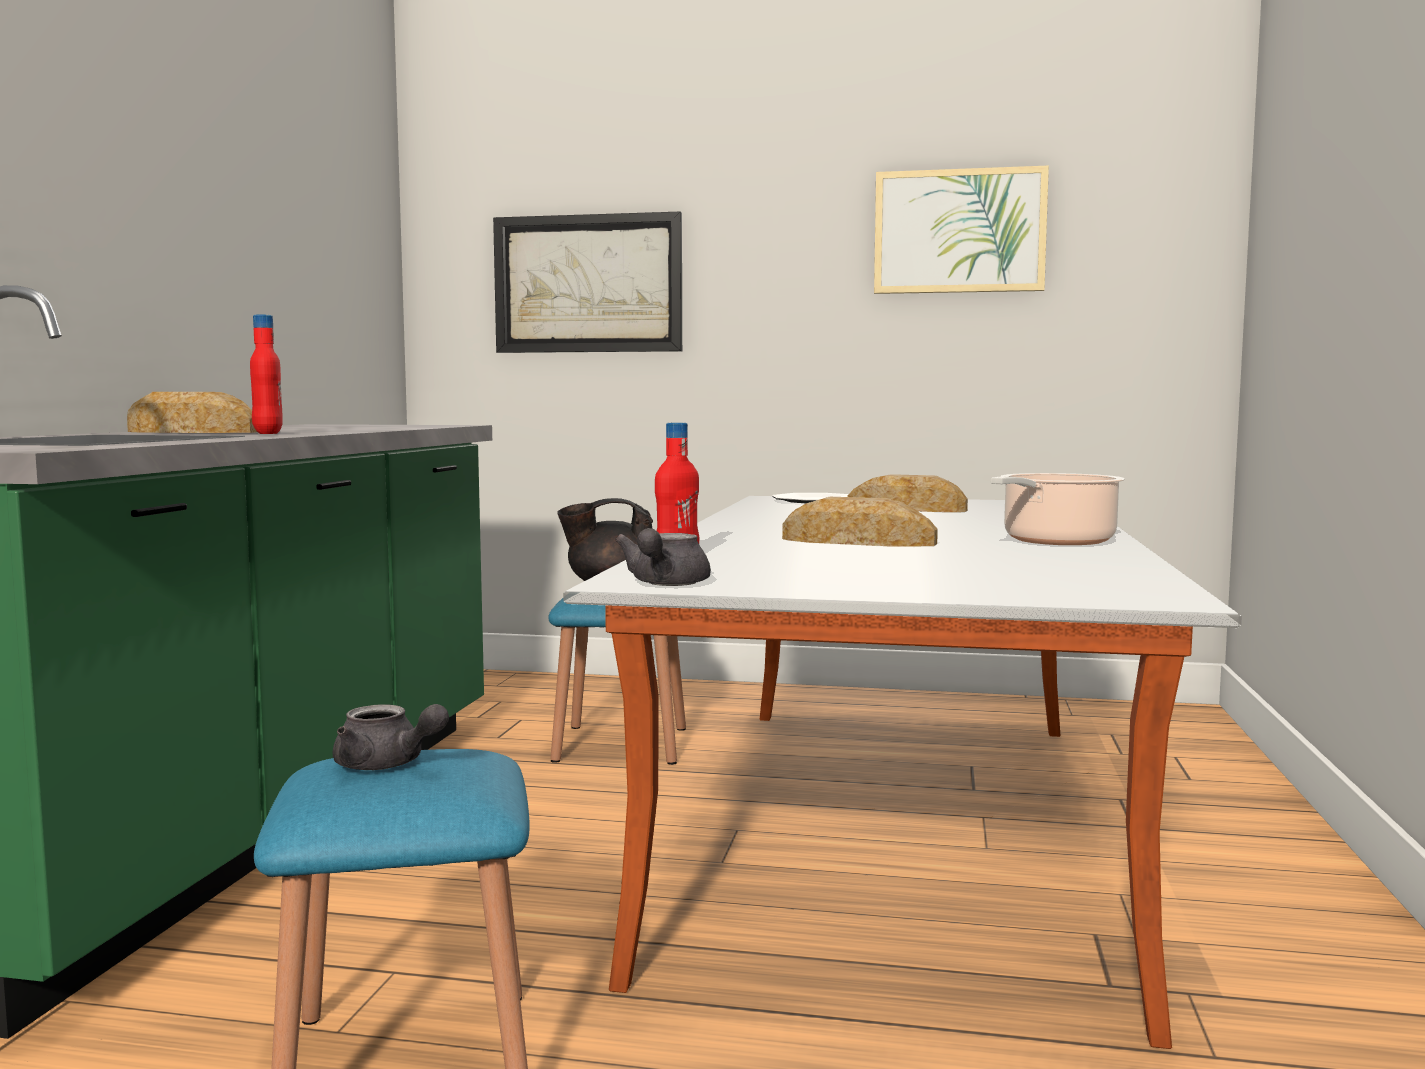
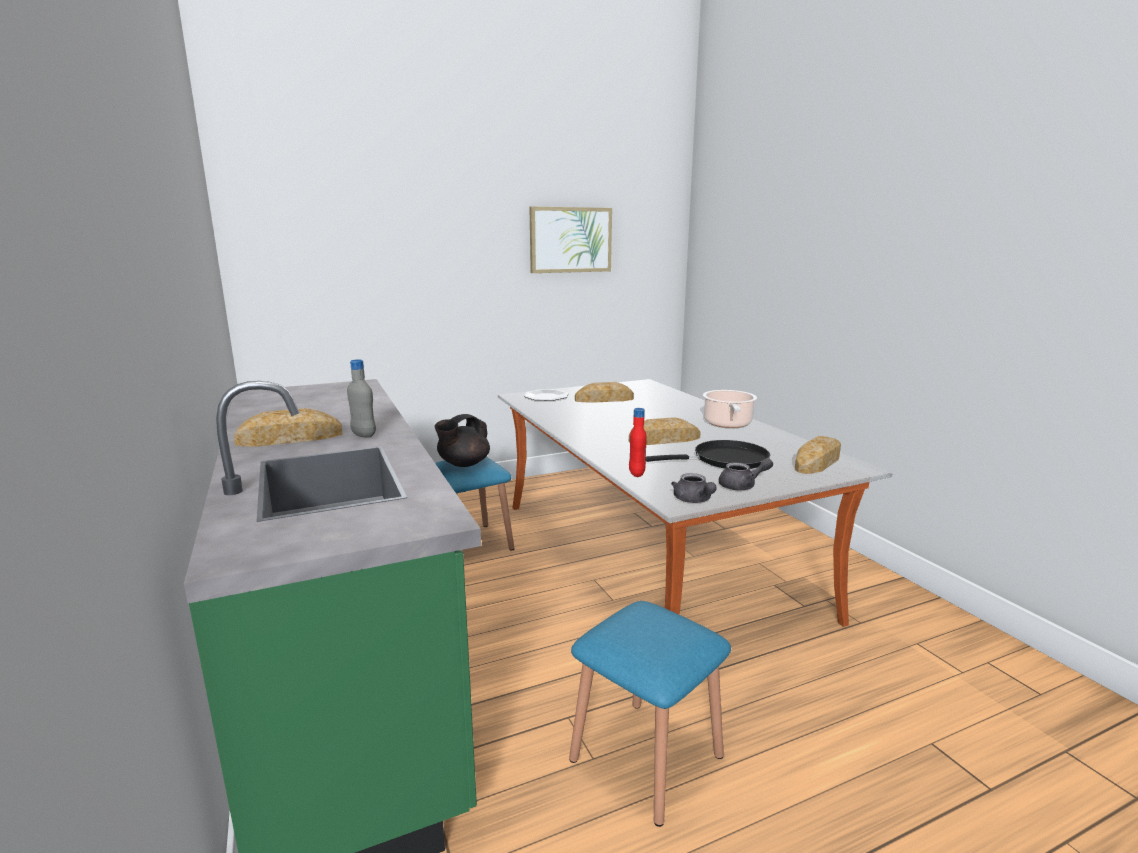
camera: 35 degrees left, 10 degrees up
(267, 433) = (363, 435): red bottle -> grey bottle
(387, 765) = (642, 630): grey teapot -> grey teapot (742, 486)
(588, 284) = (363, 268): picture -> none
(891, 565) = (725, 460): none -> black frying pan
(1090, 585) = (818, 462): none -> bread

